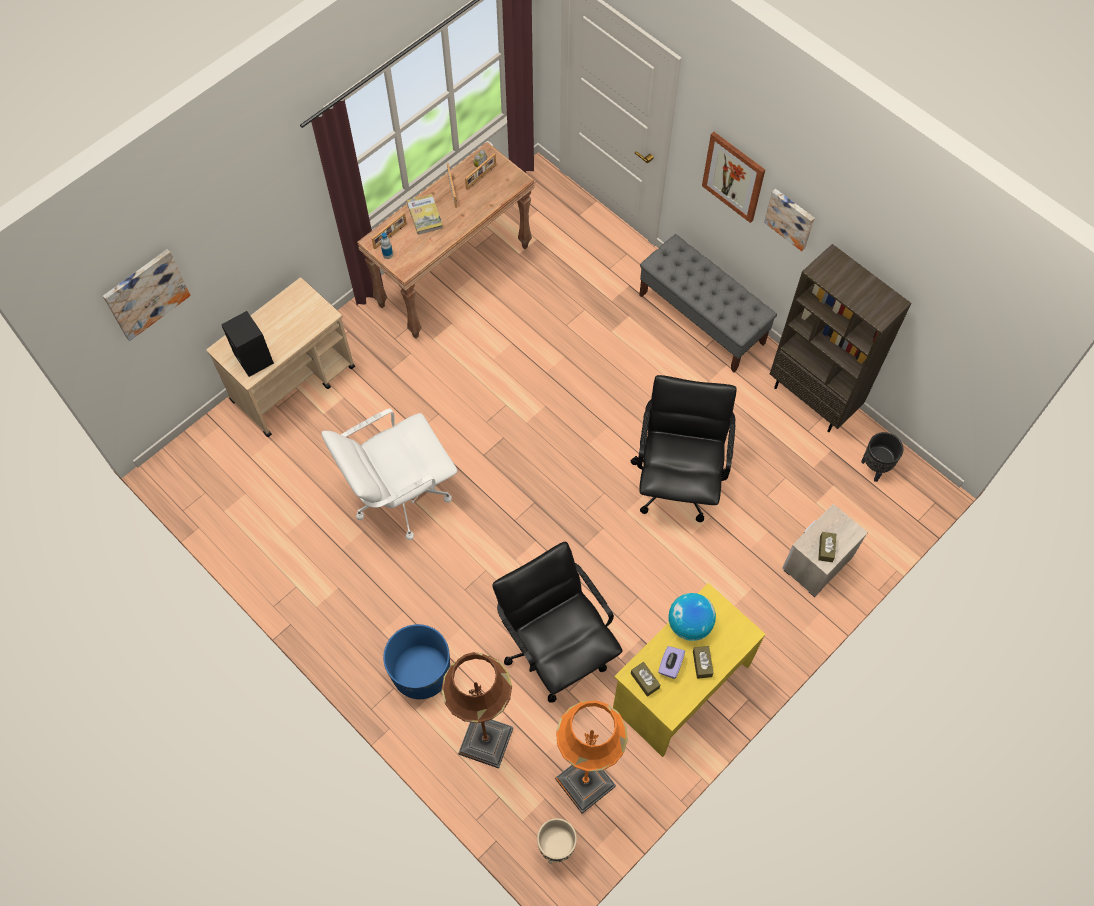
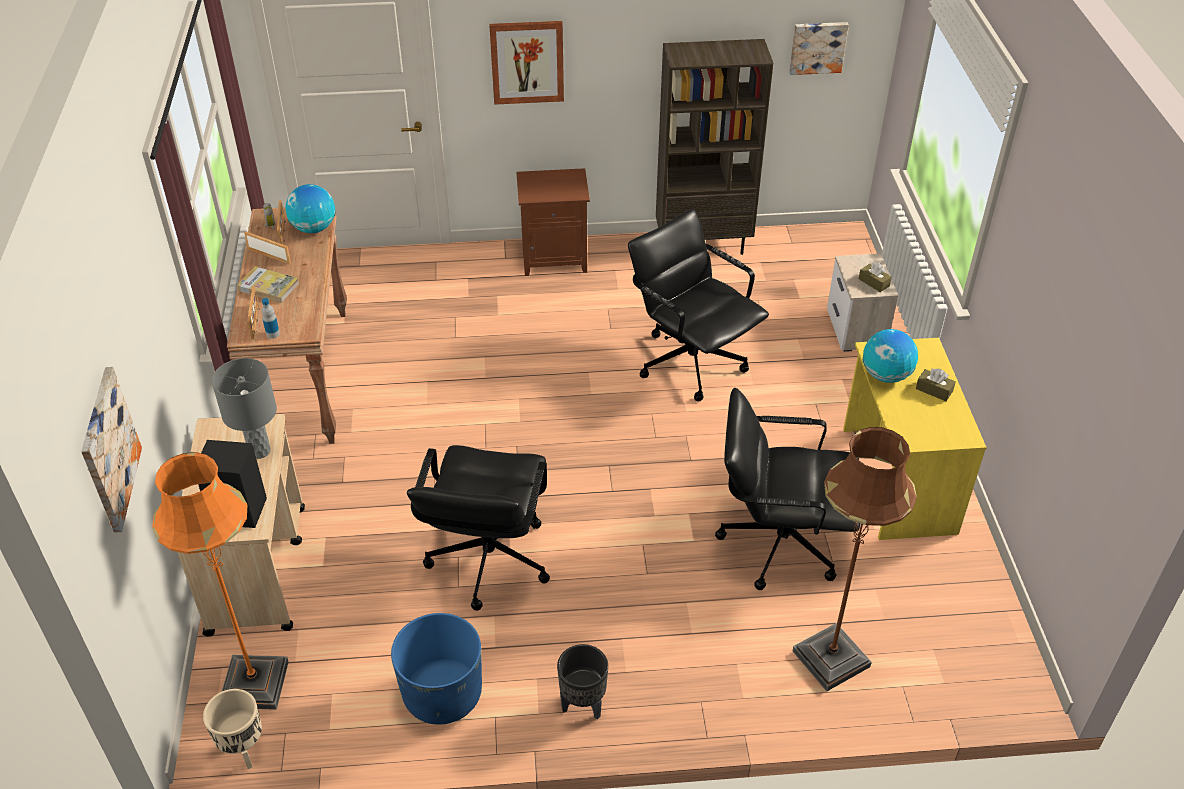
camera: 50 degrees left, 20 degrees down
(303, 329) = (259, 451): none -> grey table lamp
(399, 495) = (488, 560): white office chair -> black office chair
(421, 672) = (705, 666): blue planter -> blue planter (442, 694)
(500, 190) = (313, 228): none -> globe
(556, 848) = (994, 673): beige planter -> beige planter (244, 750)
(585, 782) = (941, 607): orange floor lamp -> orange floor lamp (255, 684)
(645, 680) = (918, 435): brown tissue box -> none
(670, 665) = (917, 410): purple tissue box -> none
(702, 319) = (555, 258): grey bench -> brown nightstand
(790, 218) = (606, 57): picture -> picture (817, 47)
(874, 468) = (802, 250): black planter -> black planter (583, 705)

